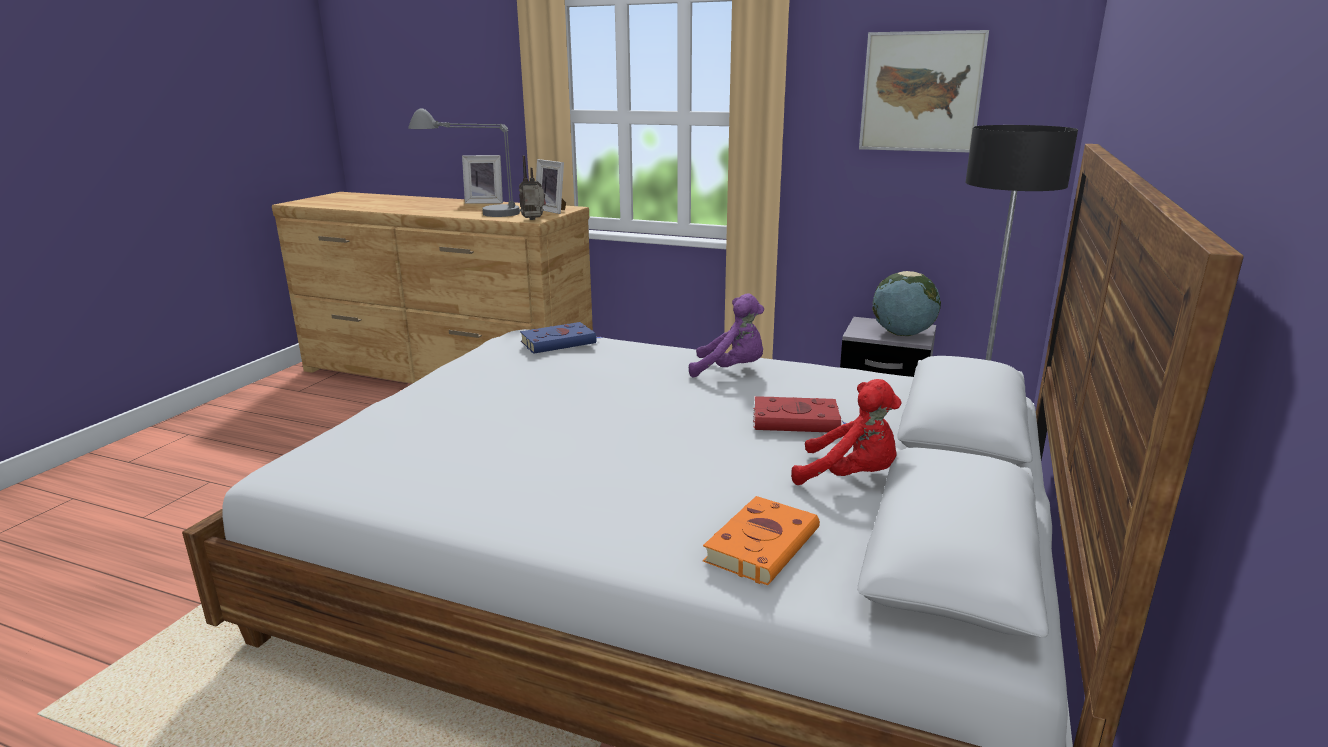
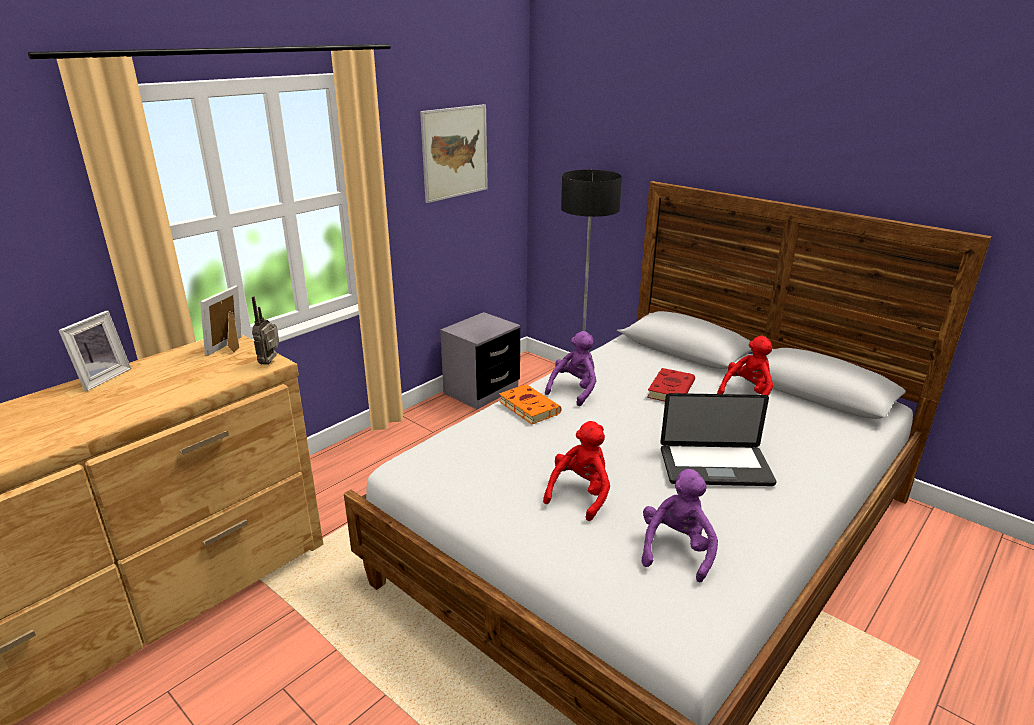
camera: 70 degrees left, 5 degrees up
(416, 452) = (676, 549): none -> purple plush toy
(471, 212) = (162, 392): grey table lamp -> none
(503, 399) = (580, 494): none -> red plush toy
(553, 210) = (230, 347): picture frame -> picture frame turned 135 degrees clockwise
(560, 342) = (467, 446): blue book -> none
(599, 463) = (715, 467): none -> laptop
(763, 544) = (819, 435): orange book -> orange book (527, 407)
(902, 334) = (491, 326): globe -> none

